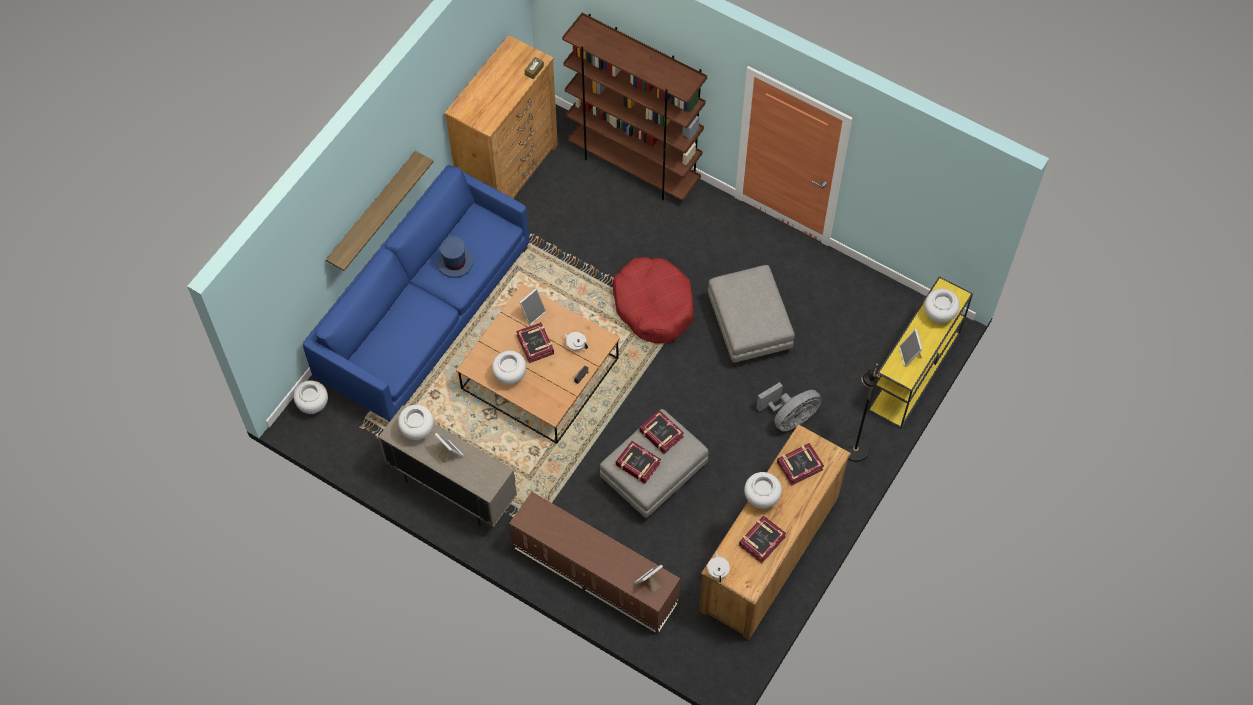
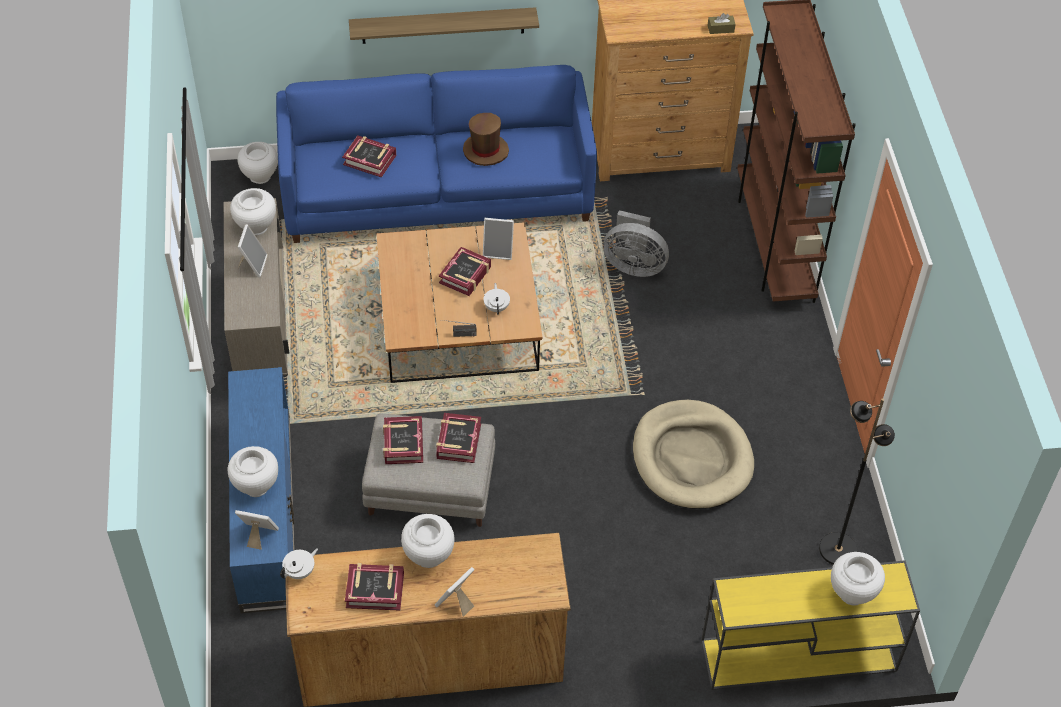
camera: 50 degrees right, 10 degrees down
(455, 263) = (485, 151): blue hat -> brown hat
(510, 377) = (409, 278): white vase -> white vase (256, 486)
(593, 575) = (265, 510): brown tv stand -> blue tv stand
(653, 305) = (630, 361): red dog bed -> none
(748, 326) = (691, 458): grey ottoman -> beige dog bed
(790, 418) = (617, 569): grey fan -> grey fan (633, 265)
(799, 465) = (505, 567): book -> book (370, 160)
(854, 449) = (639, 658): black floor lamp -> black floor lamp (837, 549)
(910, 356) = (768, 597): picture frame -> picture frame (456, 602)

